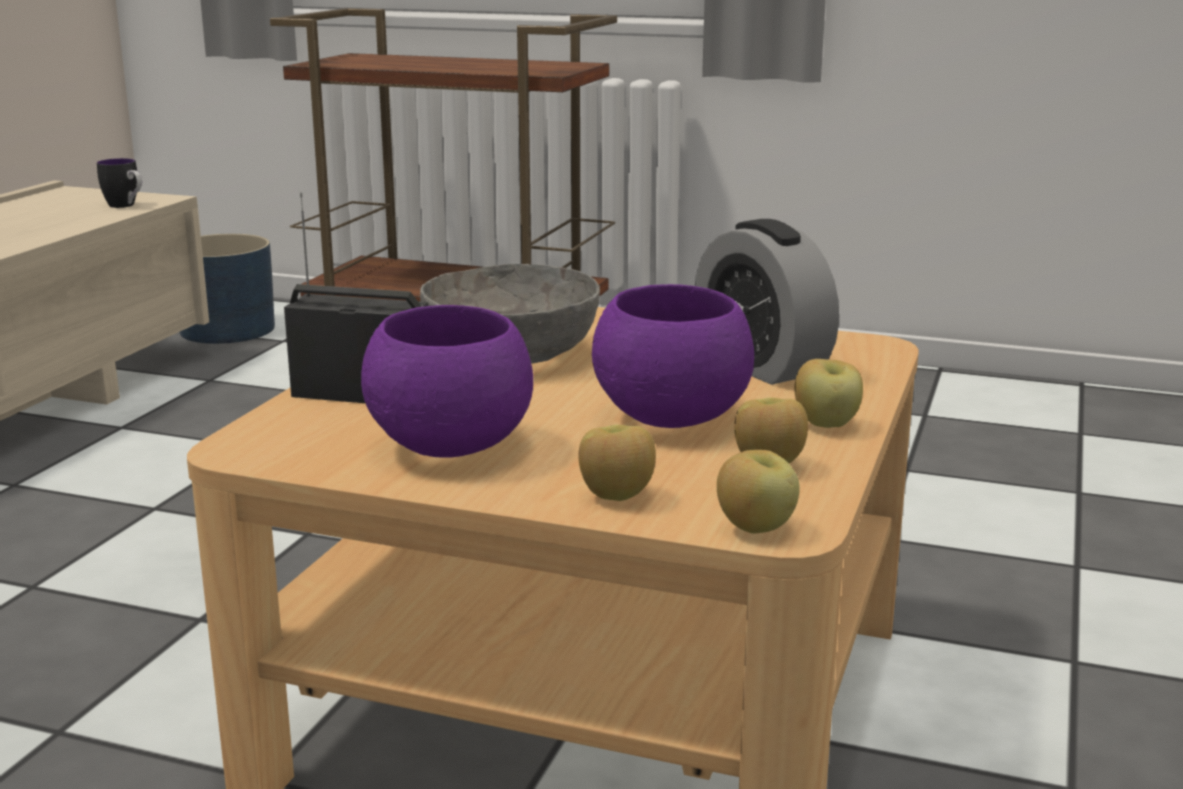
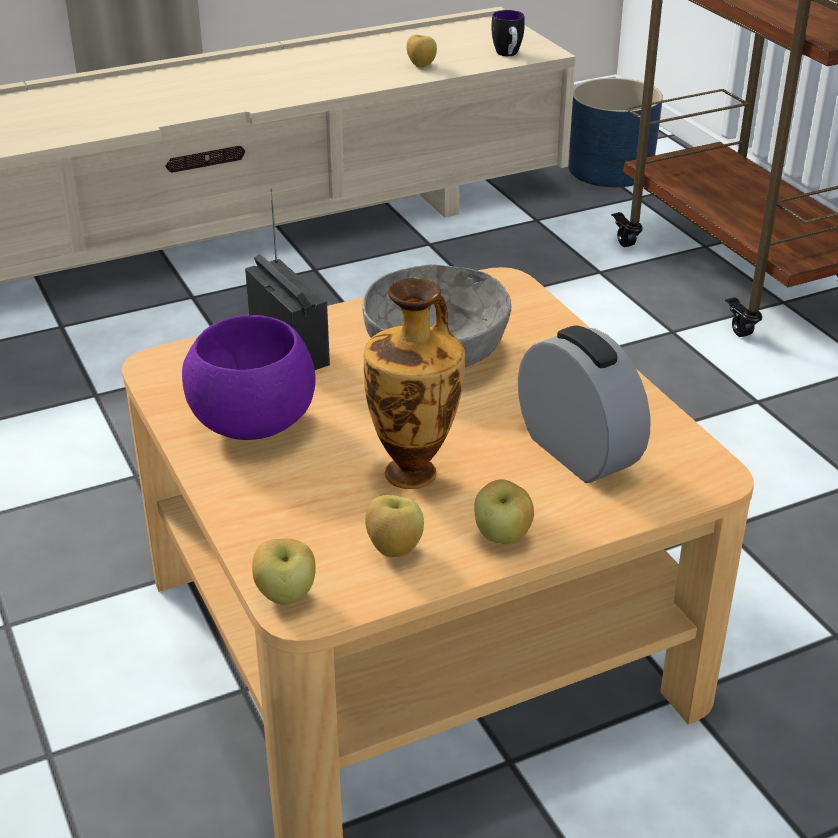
camera: 45 degrees right, 15 degrees up
(616, 497) = (264, 520): apple -> apple (421, 66)
(669, 420) = (414, 472): purple bowl -> vase
(761, 366) = (577, 452): alarm clock -> alarm clock turned 135 degrees clockwise

